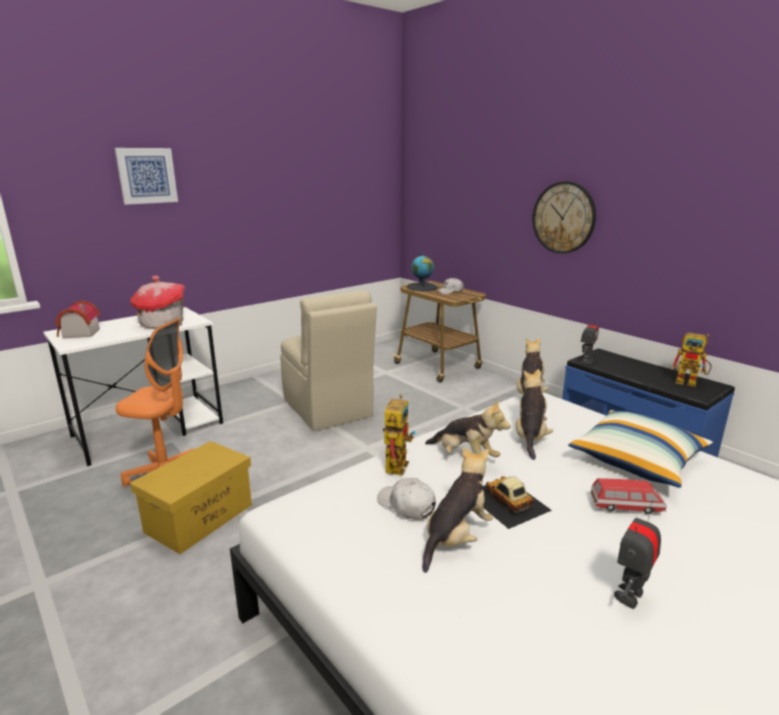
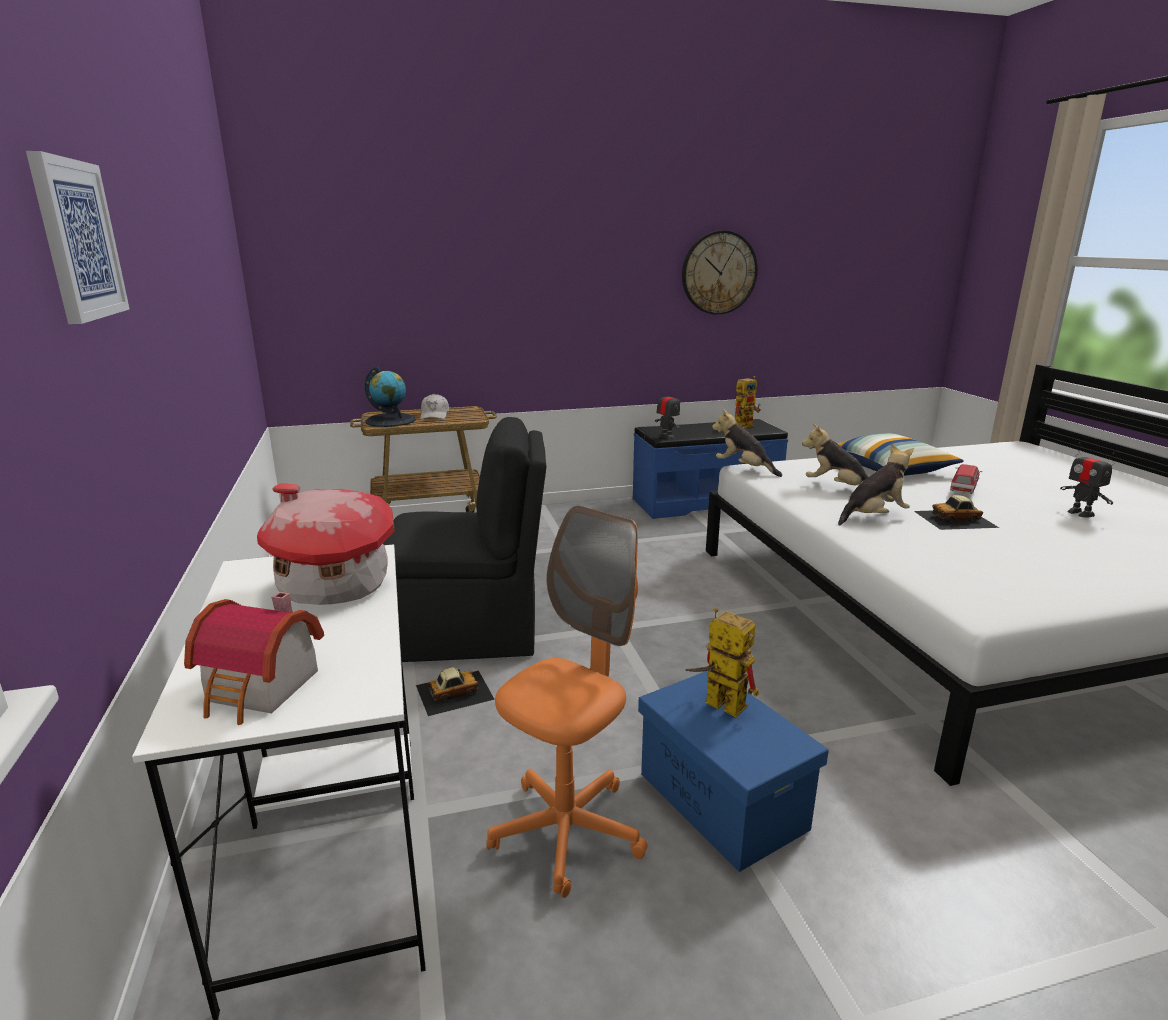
camera: 65 degrees left, 0 degrees up
(199, 518) = (723, 801): yellow storage box -> blue storage box
(268, 421) = (454, 692): none -> toy car
(328, 409) = (470, 632): beige chair -> black chair
(396, 463) = (881, 544): toy robot -> toy robot (716, 703)
(406, 505) = (964, 554): white cap -> none
(456, 538) = (1016, 546): plush toy -> none
(563, 217) = (570, 288): wall clock -> wall clock (719, 273)

